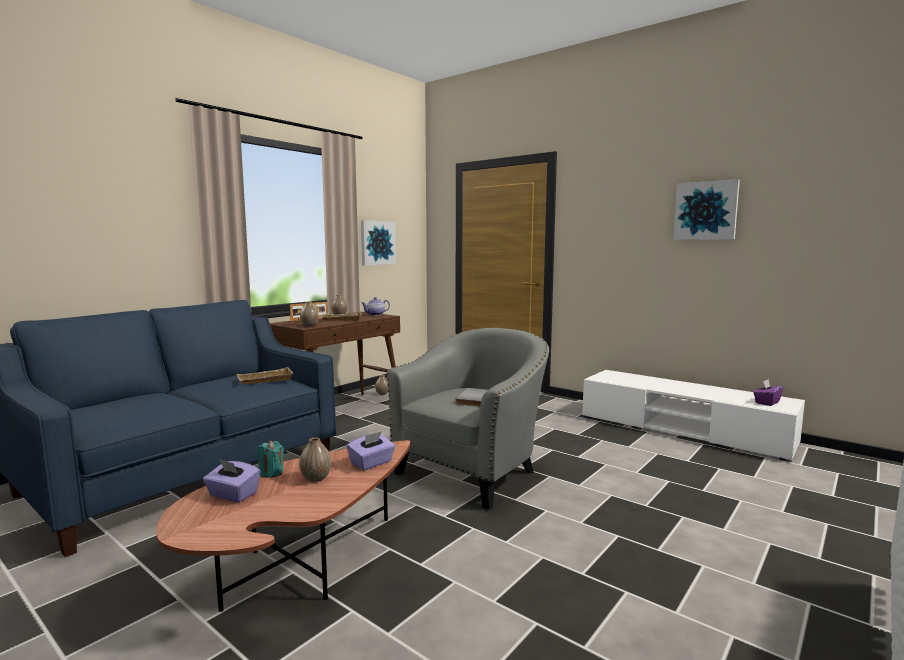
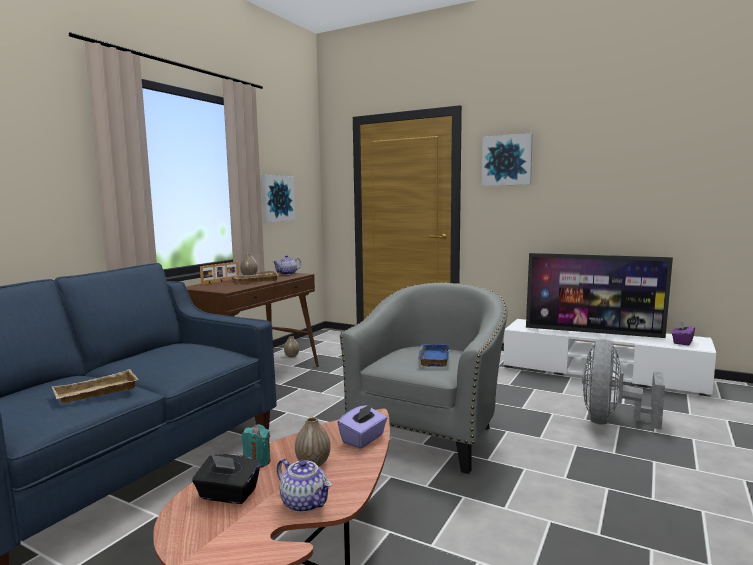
camera: 10 degrees left, 0 degrees up
(232, 495) = (227, 495): purple tissue box -> black tissue box
(264, 380) = (199, 353): beige tray -> beige tray (96, 393)
(289, 507) = (305, 503): none -> teapot
(309, 325) = (228, 288): vase -> none
(472, 399) = (432, 358): grey book -> blue tray
(662, 477) = (611, 421): none -> grey fan
(675, 387) = (592, 332): none -> television
(706, 211) = (613, 163): picture -> picture (507, 160)

